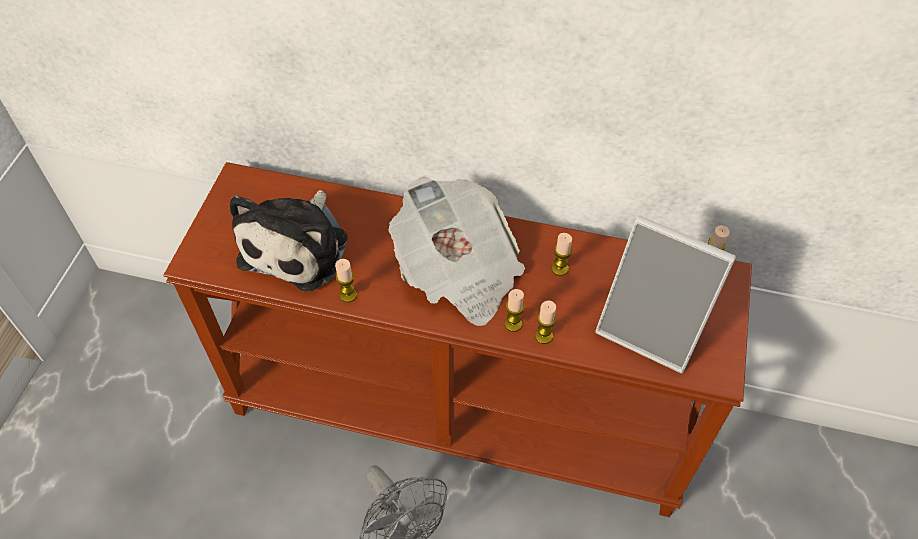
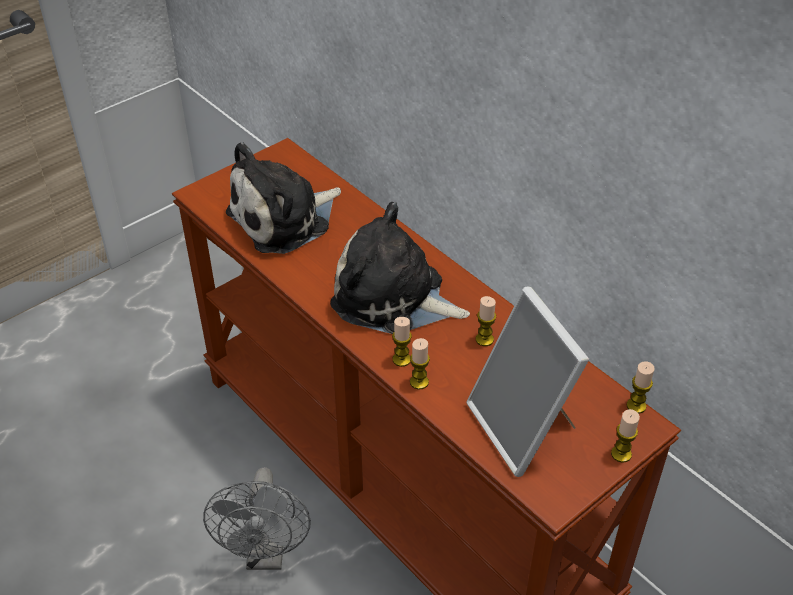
camera: 35 degrees right, 10 degrees down
(348, 295) = (289, 271): candle -> candle (621, 454)
(458, 271) = (393, 298): newspaper -> plush toy

